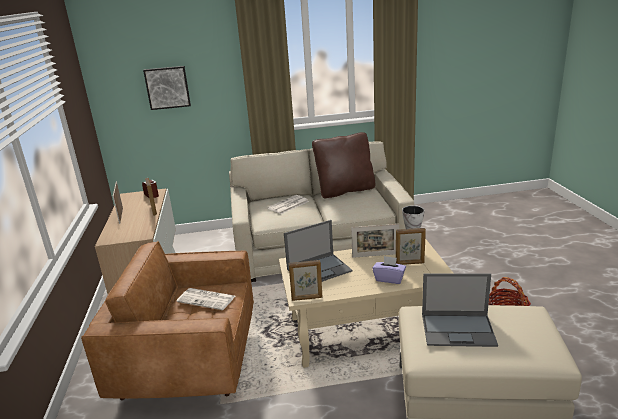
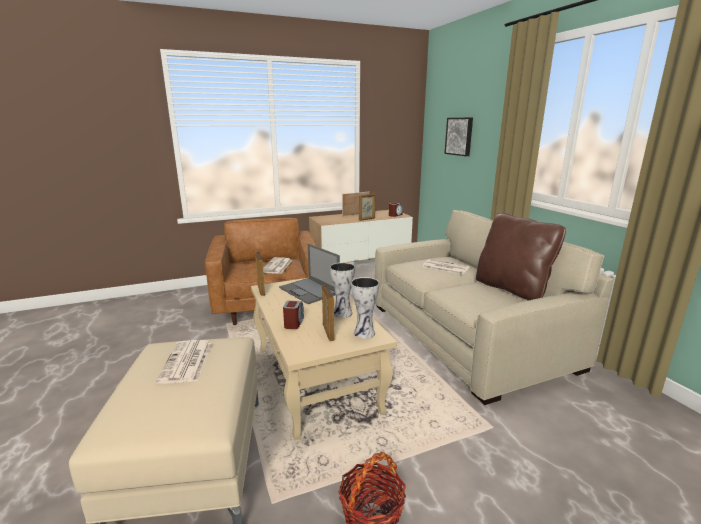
camera: 75 degrees right, 5 degrees down
(375, 255) = (343, 313): picture frame -> vase
(389, 279) = (294, 323): purple tissue box -> alarm clock
(459, 330) = (186, 362): laptop -> newspaper

